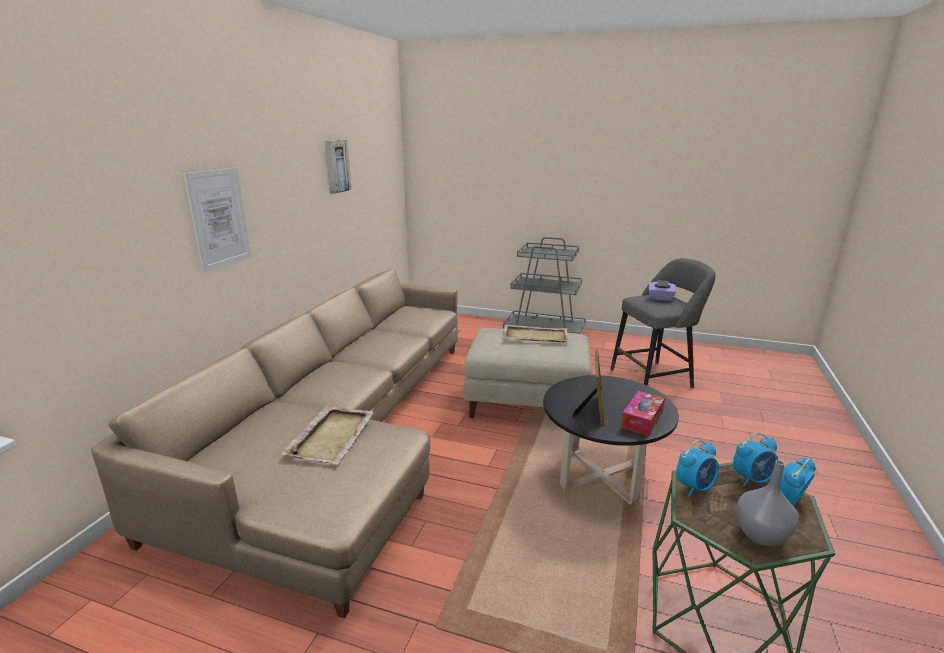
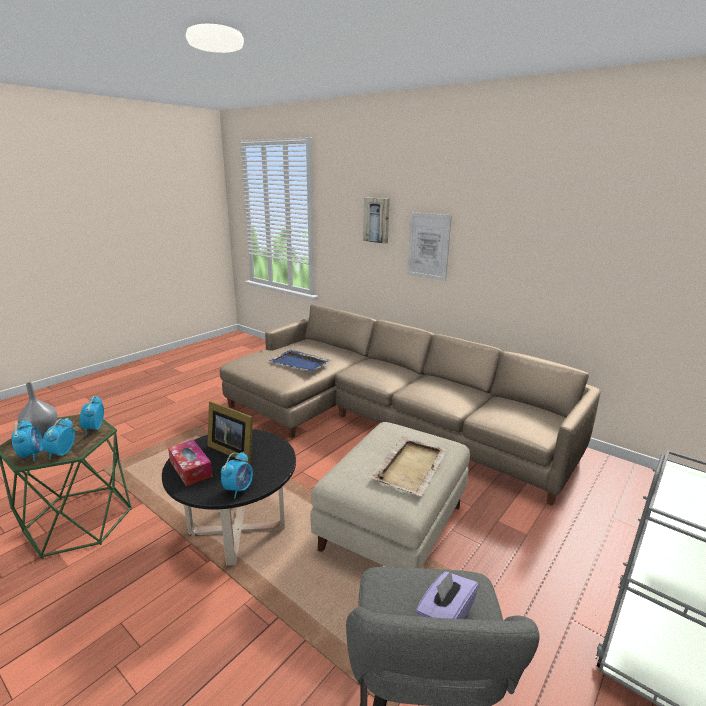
camera: 110 degrees right, 0 degrees up
(332, 436) = (300, 363): beige tray -> blue tray
(336, 166) = (593, 236): picture -> picture (377, 220)
(634, 389) = (239, 489): none -> alarm clock

